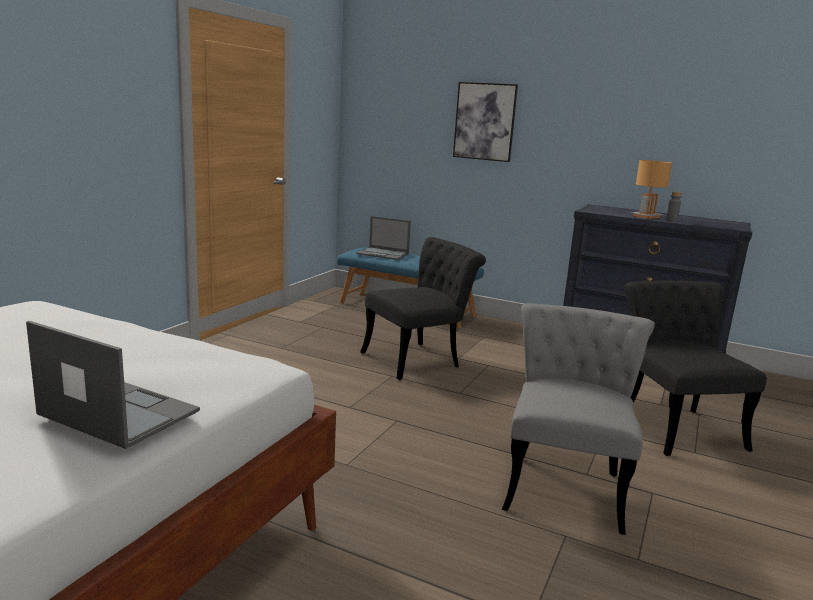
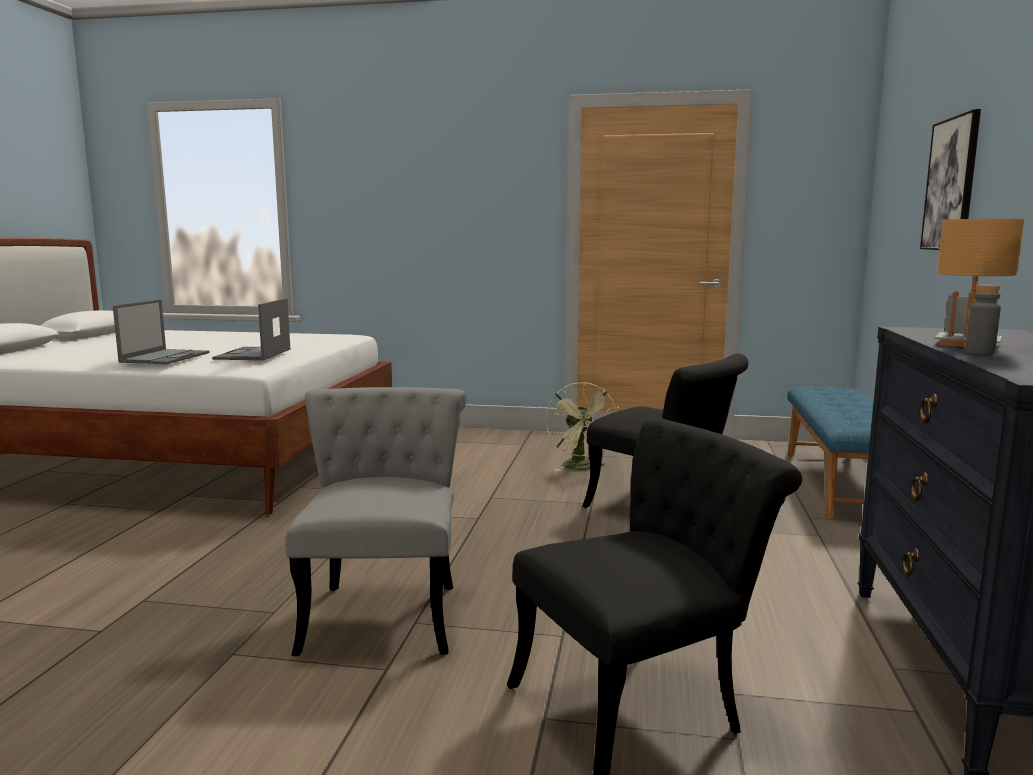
camera: 75 degrees right, 5 degrees down
(306, 361) = (582, 468): none -> green fan
(383, 254) = (831, 395): laptop -> laptop (253, 354)
(564, 483) = (385, 609): grey chair -> grey chair turned 90 degrees counterclockwise

